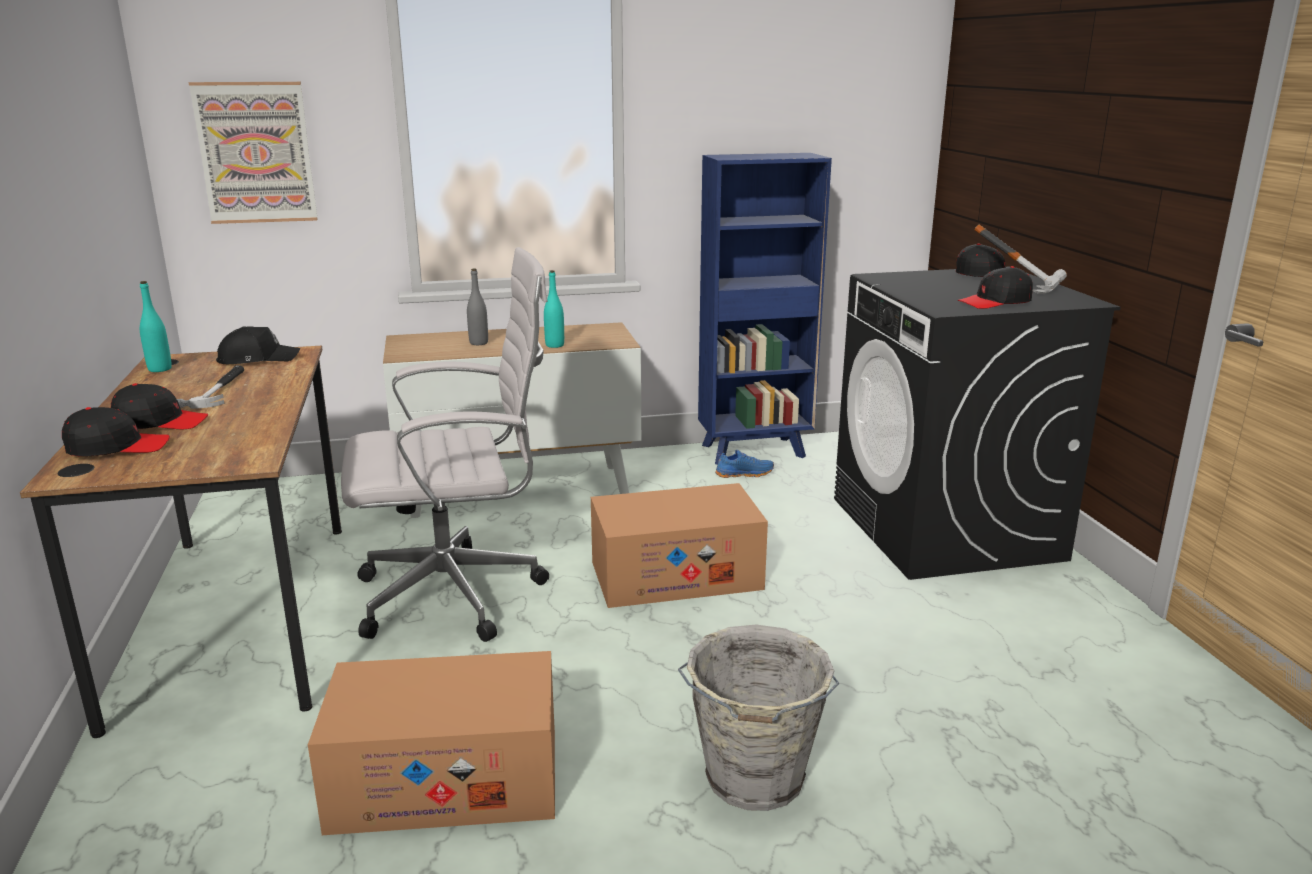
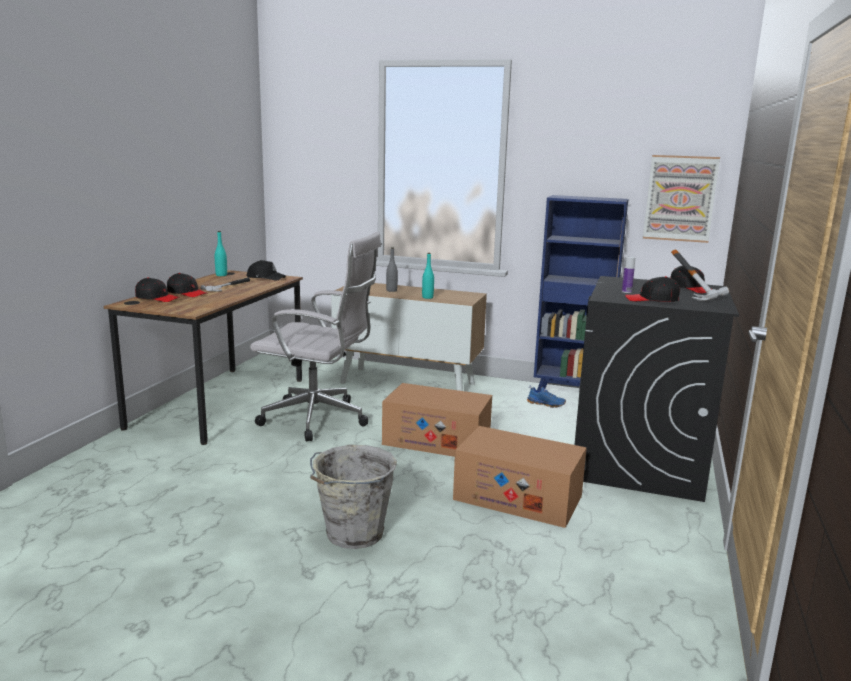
camera: 30 degrees right, 5 degrees down
(256, 153) = (310, 176): picture -> picture (680, 198)
(446, 780) = (223, 486): cardboard box -> cardboard box (517, 497)
(941, 295) = (626, 292): none -> bottle

